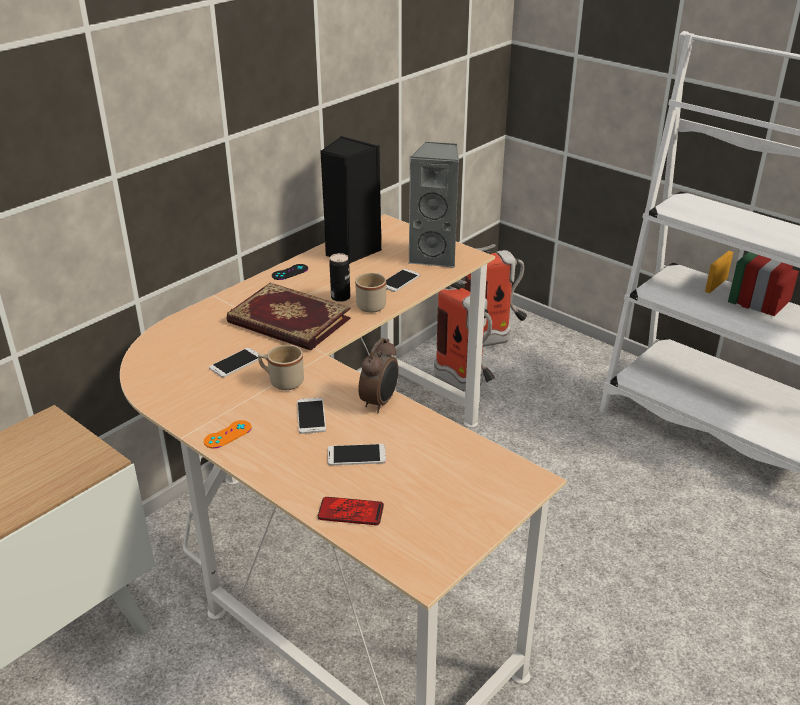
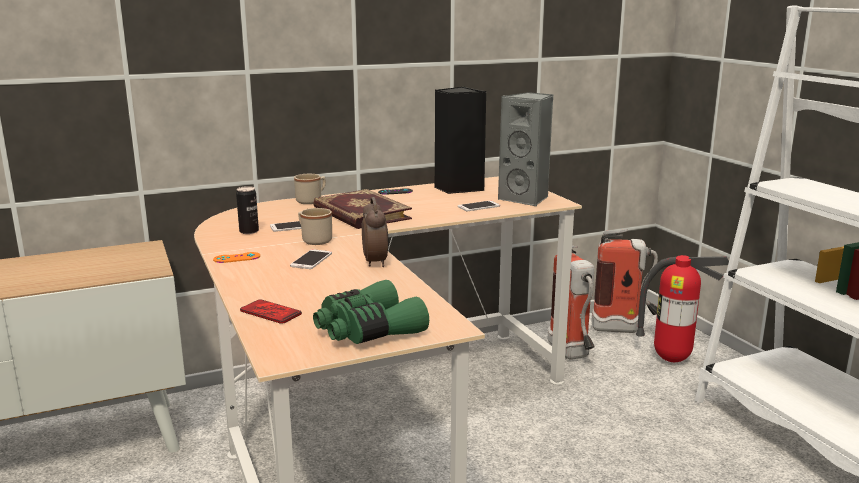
camera: 25 degrees right, 15 degrees down
(340, 297) = (418, 208): can -> can (249, 231)
(356, 455) = (318, 285): phone -> none
(373, 304) = (440, 214): beige mug -> beige mug (312, 200)
(380, 402) = (376, 262): alarm clock -> alarm clock turned 60 degrees counterclockwise
(464, 509) = (367, 330): none -> green binoculars
(555, 367) = (672, 359): none -> fire extinguisher

